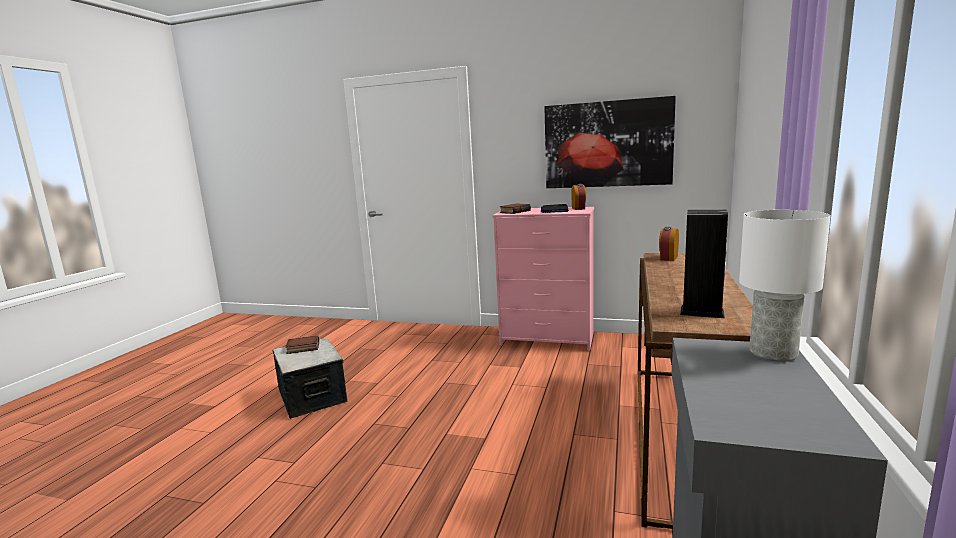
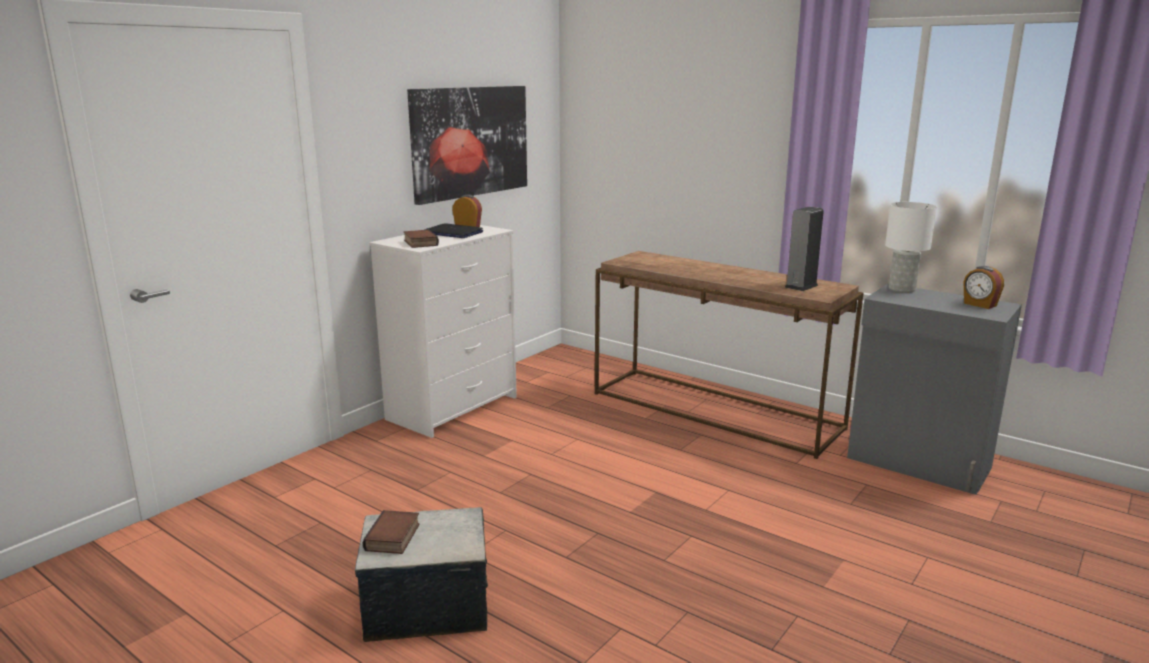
camera: 70 degrees left, 5 degrees up
(548, 338) = (453, 408): pink dresser -> white dresser
(668, 258) = (636, 261): alarm clock -> alarm clock (979, 305)

